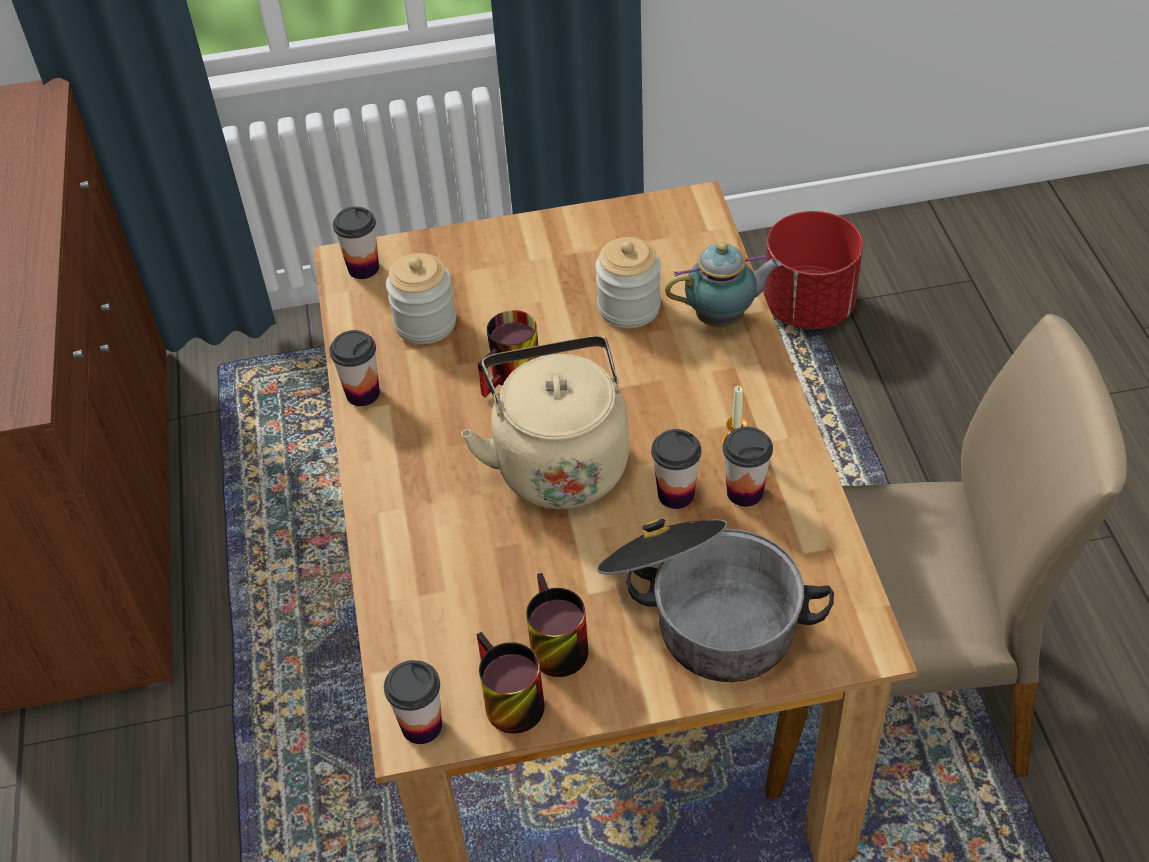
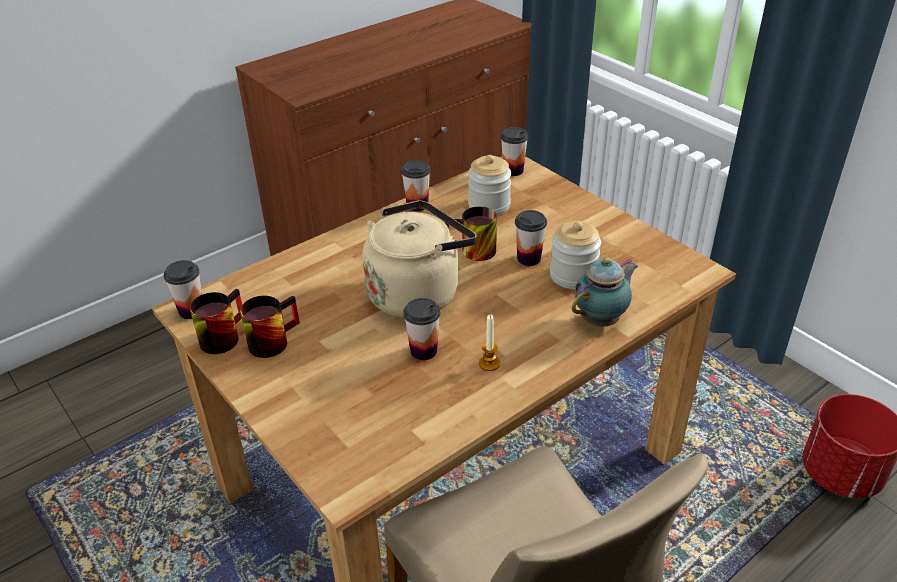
camera: 60 degrees right, 10 degrees down
(703, 611) = (332, 396): cooking pot -> none
(723, 318) = (602, 320): teapot -> teapot turned 90 degrees counterclockwise
(745, 492) = (447, 382): cup -> cup (529, 259)

